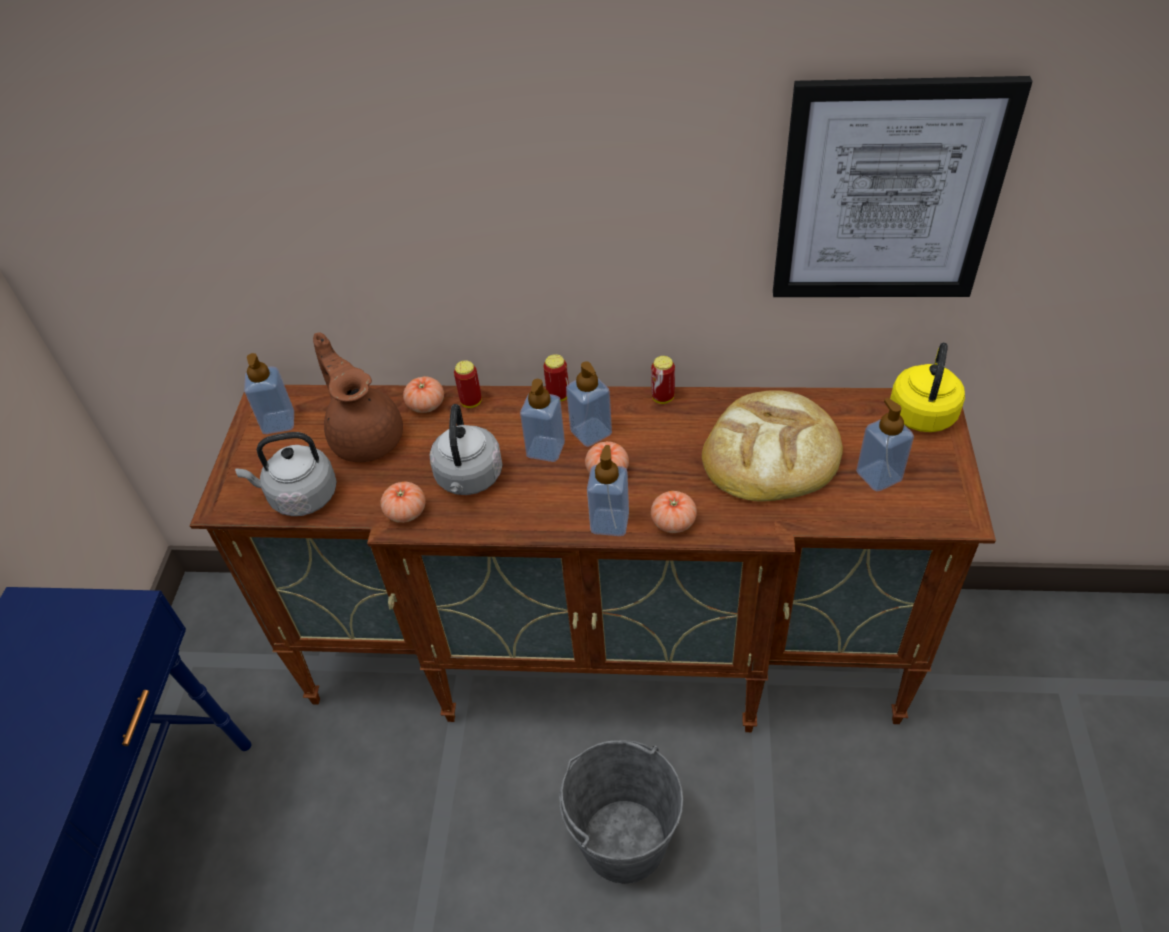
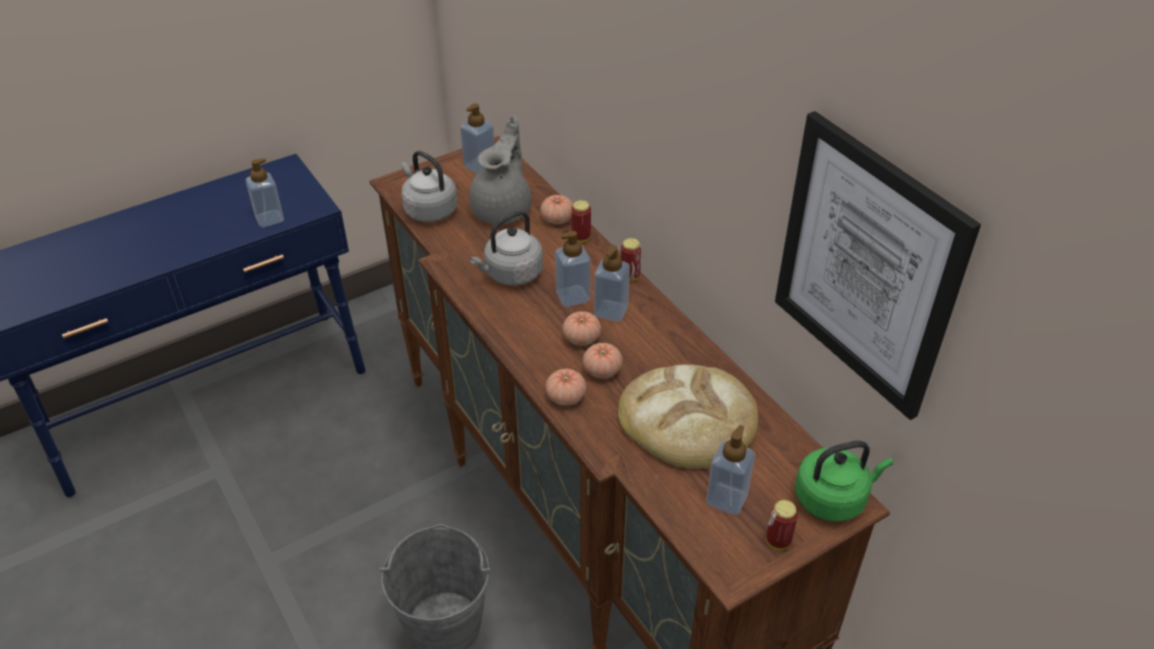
camera: 50 degrees right, 5 degrees down
(366, 436) = (503, 209): brown teapot -> grey teapot
(406, 512) = (457, 261): tomato -> tomato (602, 370)
(609, 522) = (535, 363): soap dispenser -> soap dispenser (269, 219)
(663, 398) = (684, 331): can -> can (778, 541)
(923, 411) = (833, 498): yellow kettle -> green kettle

